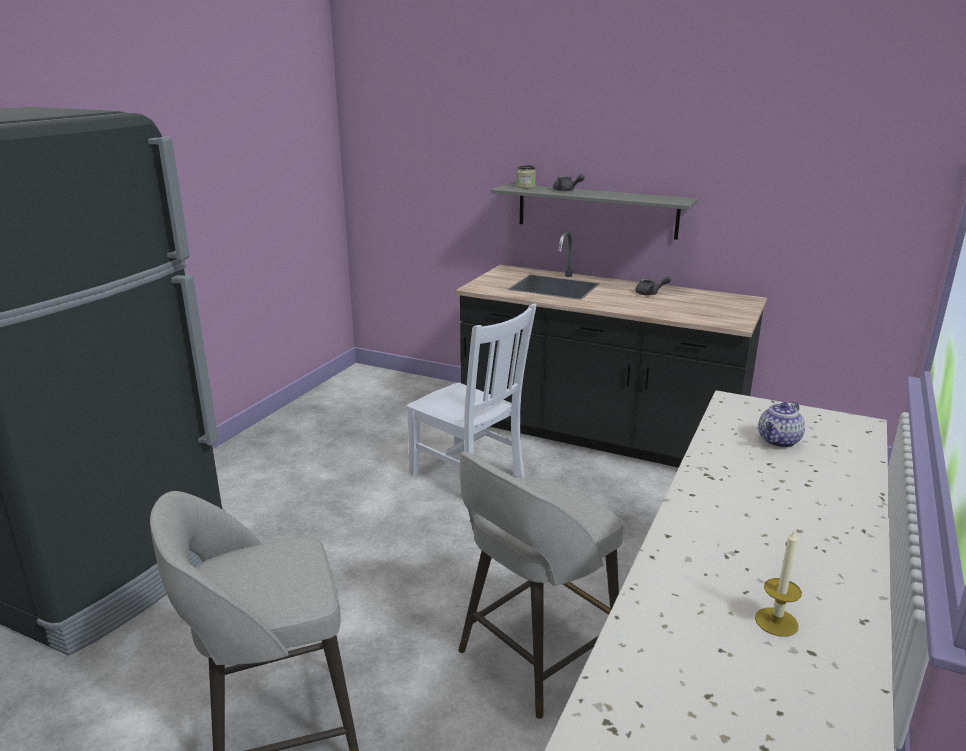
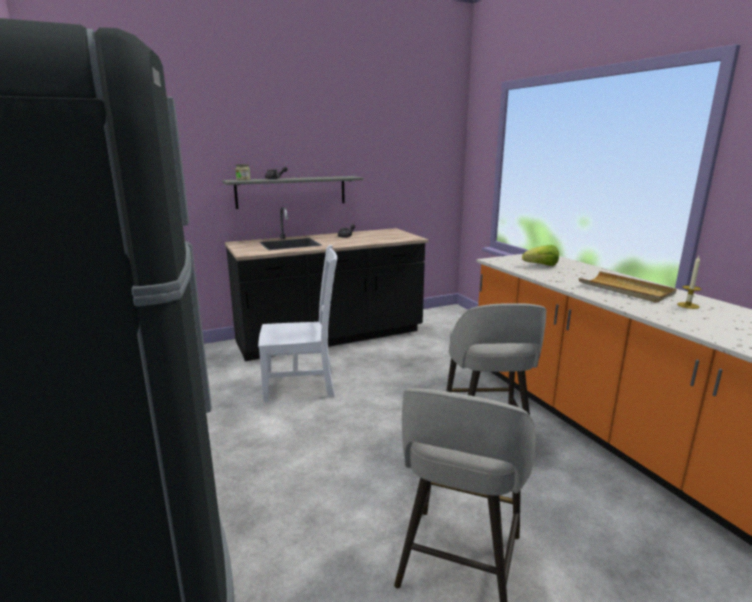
camera: 50 degrees left, 5 degrees down
(769, 542) = (625, 290): none -> beige tray
(778, 441) = (541, 265): teapot -> lettuce

